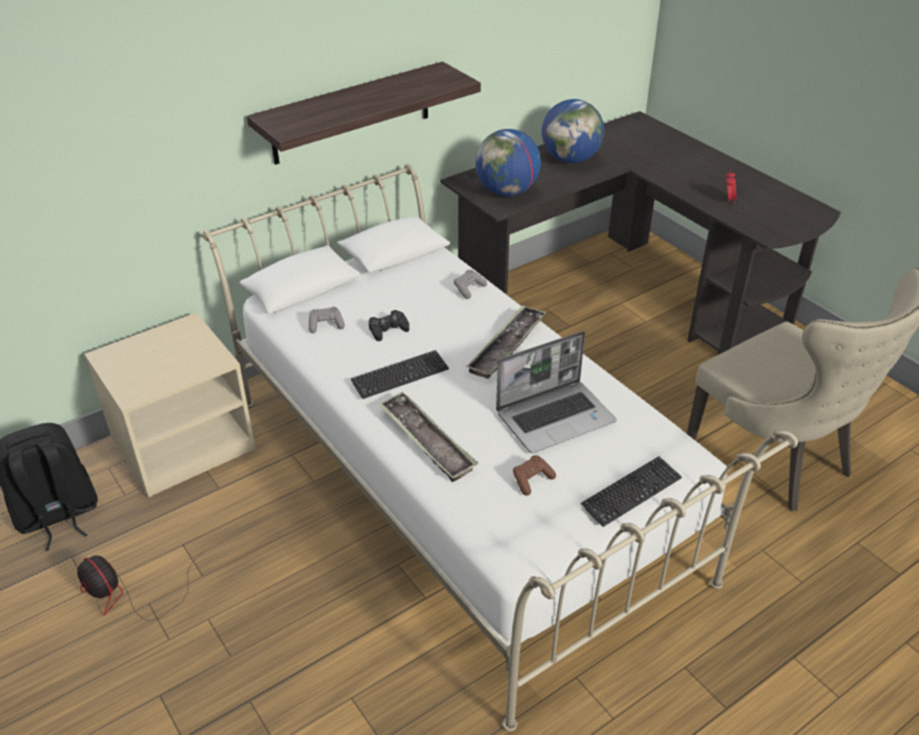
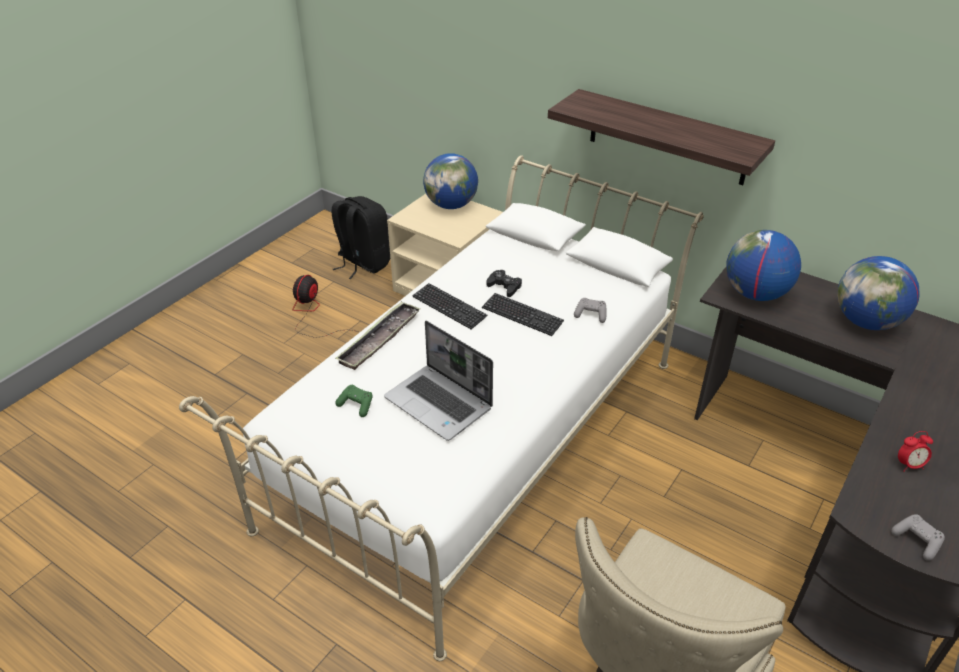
camera: 70 degrees right, 0 degrees up
(141, 348) = (451, 205): none -> globe
(326, 325) = (491, 257): grey game controller -> grey game controller (916, 541)
(506, 346) = (521, 354): tray -> none
(532, 480) = (356, 405): brown game controller -> green game controller
(631, 492) = (364, 470): keyboard -> keyboard (522, 315)

